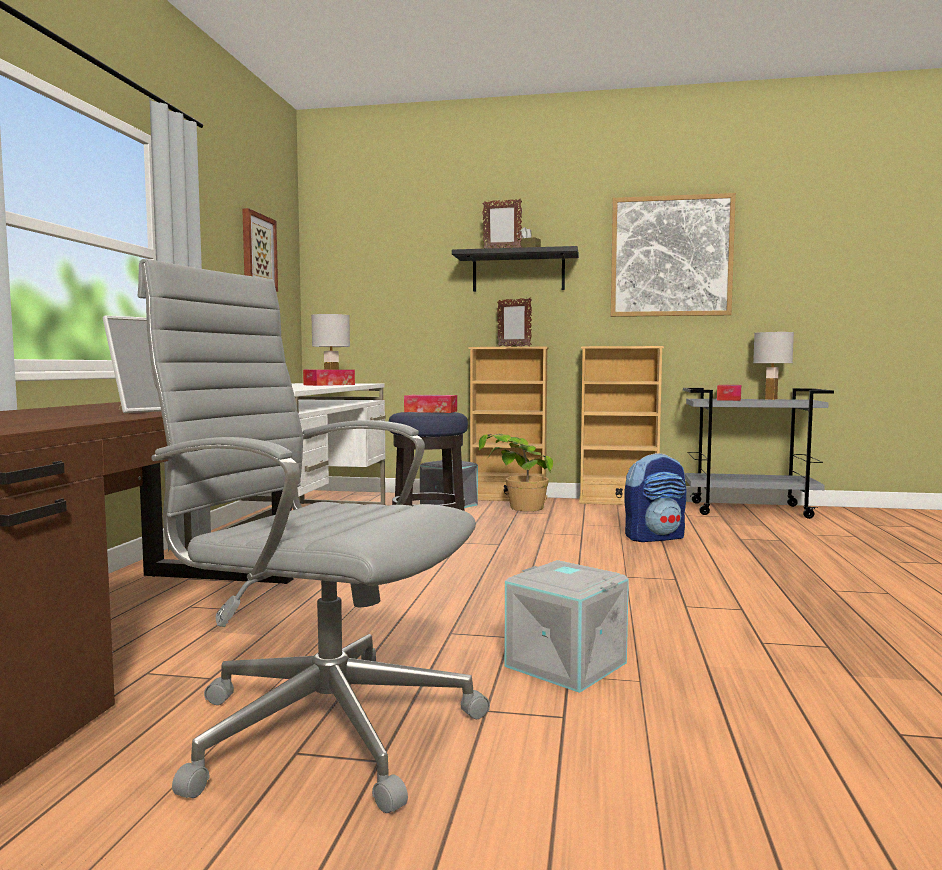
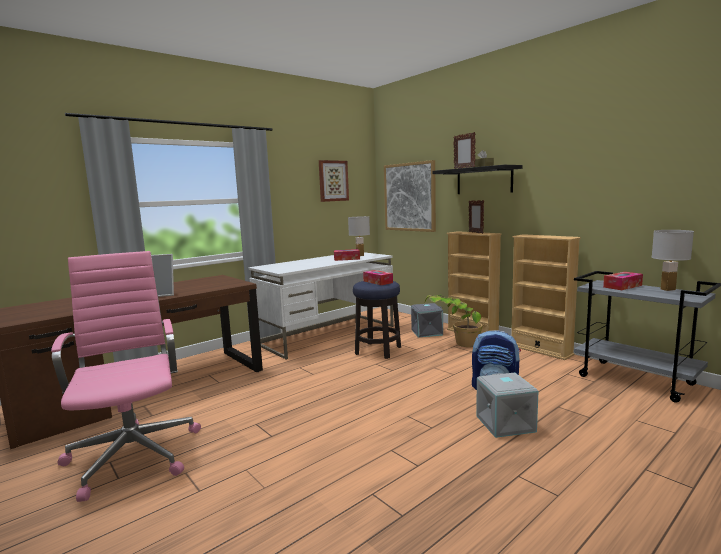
camera: 40 degrees right, 5 degrees up
(321, 726) = (134, 453): grey office chair -> pink office chair
(564, 665) = (256, 463): grey storage box -> grey storage box (504, 423)
(671, 256) = (591, 164): picture -> picture (409, 197)

